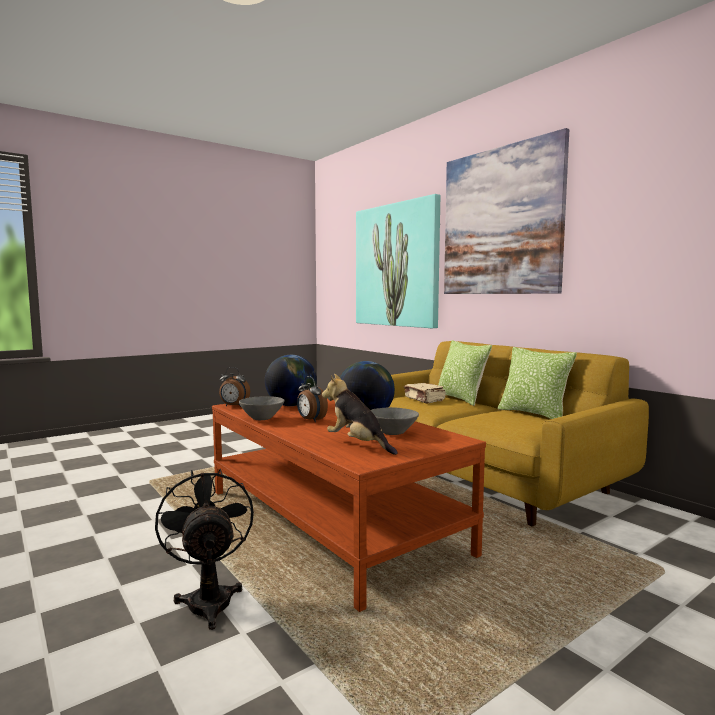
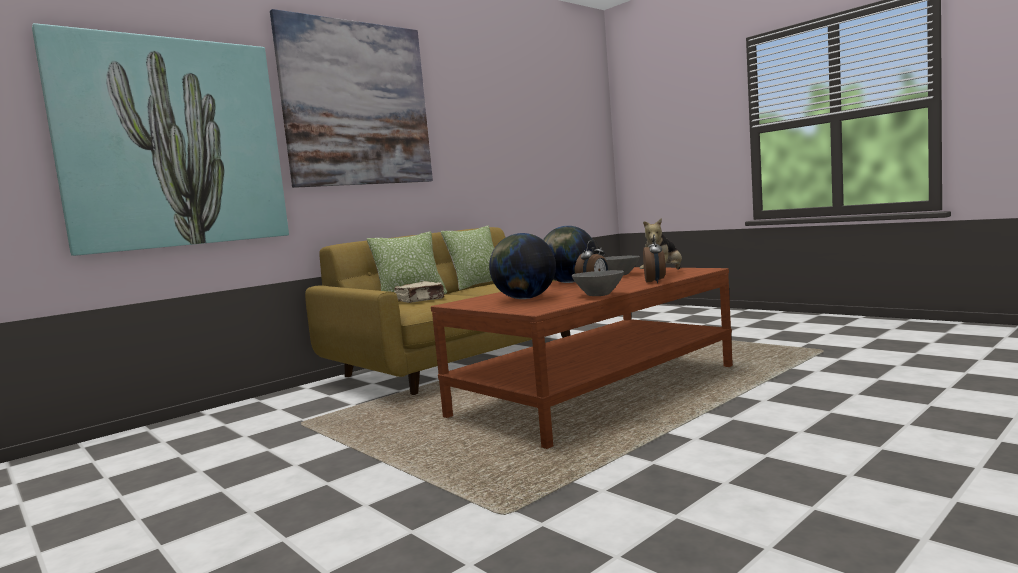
camera: 95 degrees left, 0 degrees up
(209, 598) = (770, 400): black fan -> none
(233, 406) = (539, 309): alarm clock -> alarm clock (655, 282)

